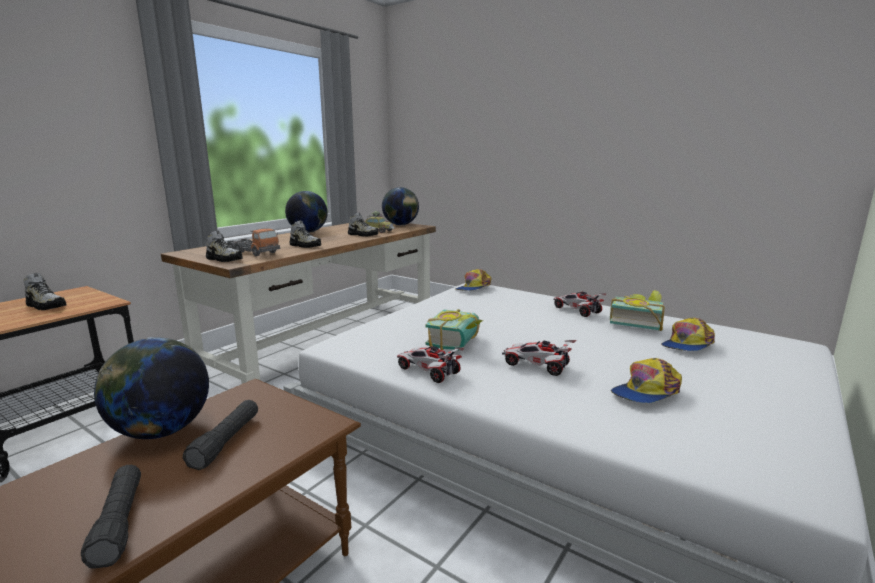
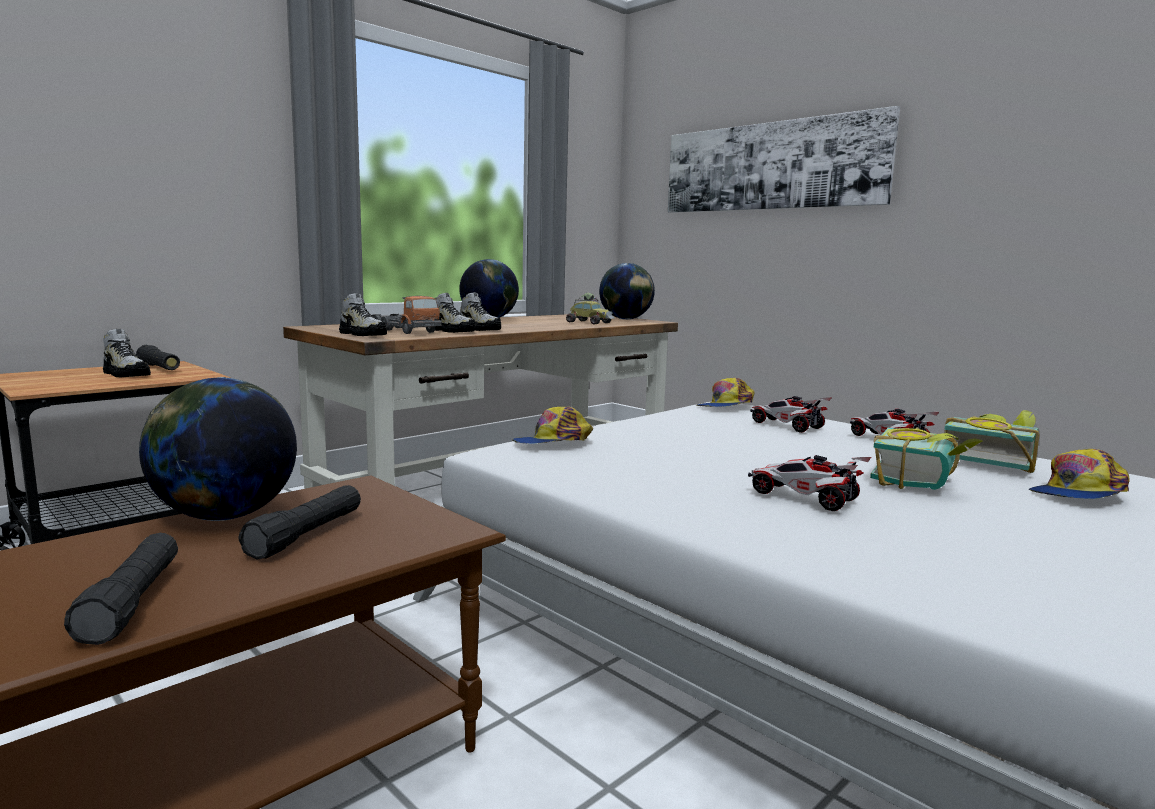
camera: 10 degrees right, 5 degrees down
(70, 296) = (159, 368): none -> black flashlight
(363, 235) = (566, 324): shoe -> shoe (451, 331)
(428, 371) = (627, 491): toy car -> toy car (786, 426)
(458, 343) = (684, 463): book -> book (923, 482)
(490, 119) = (771, 166): none -> picture
(646, 392) = (987, 541): cap -> cap (553, 443)

